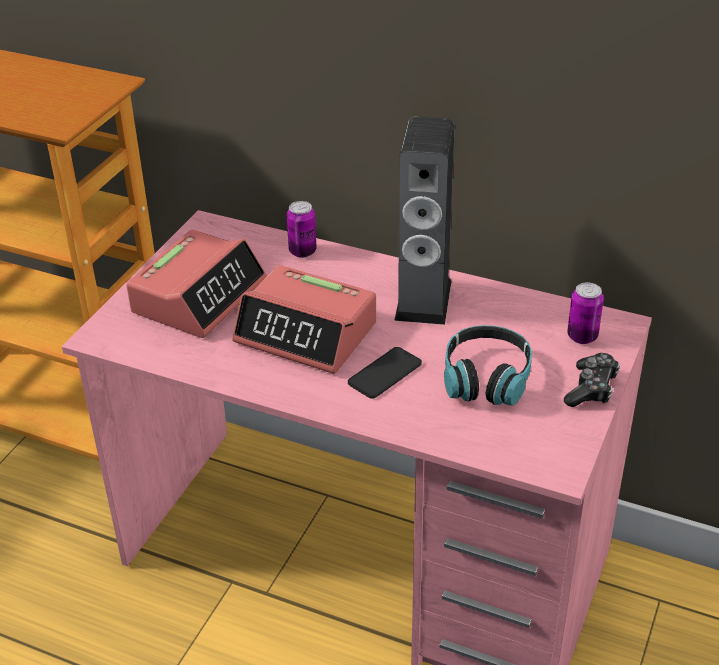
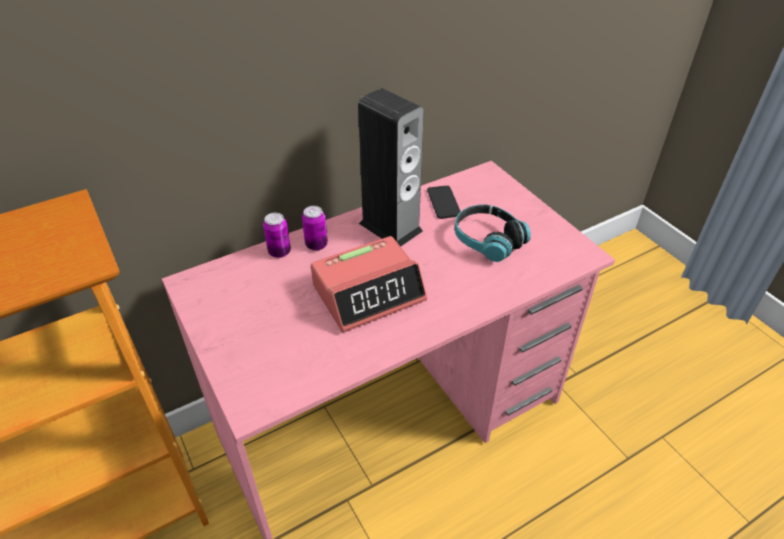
camera: 55 degrees left, 5 degrees up
(199, 296) = (268, 326): alarm clock -> none
(385, 373) = (444, 278): phone -> phone (443, 202)
(582, 336) = (485, 189): can -> can (316, 245)
(591, 389) = (531, 209): game controller -> none

